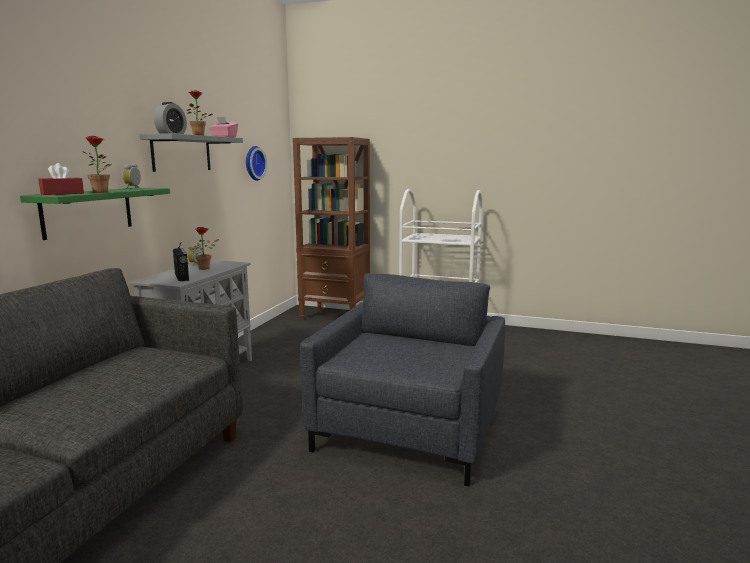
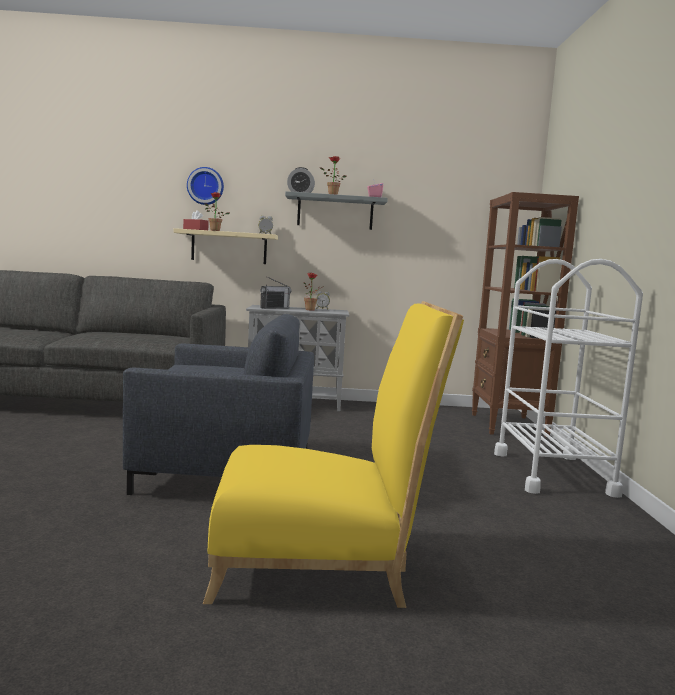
camera: 70 degrees right, 5 degrees down
(88, 212) = (229, 247): green shelf -> beige shelf
(253, 163) = (449, 229): wall clock -> wall clock (205, 186)
(585, 414) = (321, 562): none -> yellow chair

